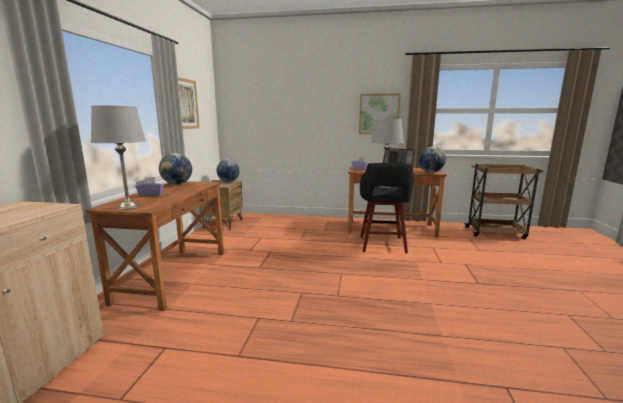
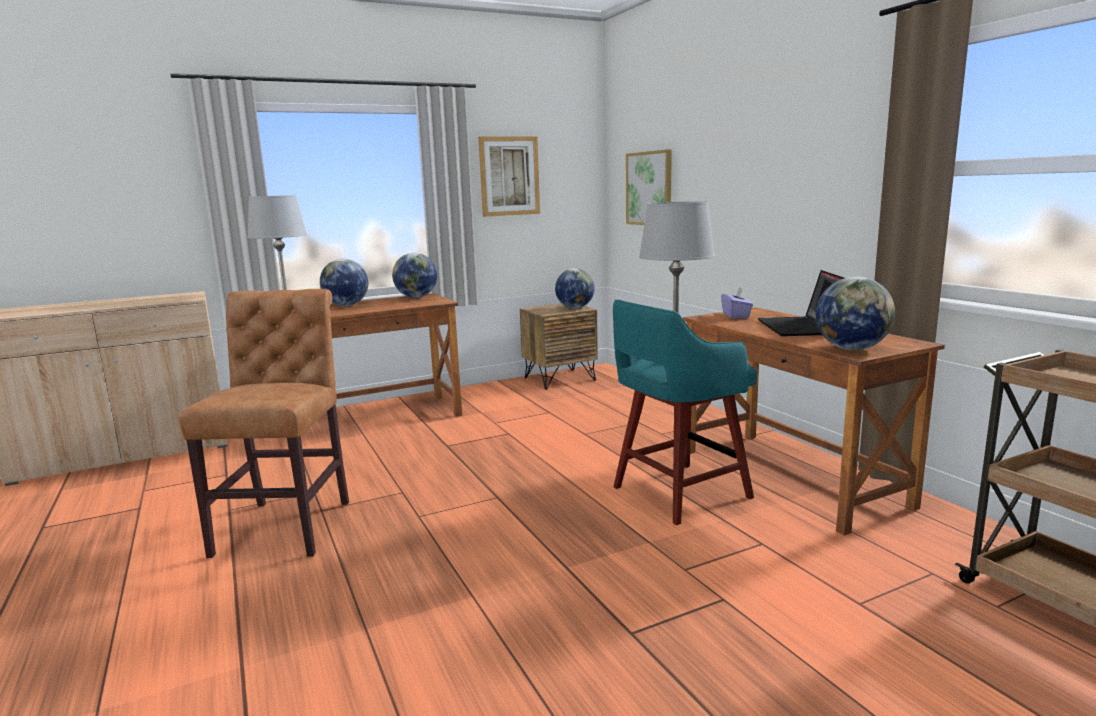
camera: 55 degrees right, 0 degrees up
(151, 195) = (346, 305): purple tissue box -> globe
(296, 336) = (288, 524): none -> brown chair
(379, 114) = (835, 181): picture -> picture (649, 188)
(382, 245) = (677, 493): black stool -> turquoise stool

